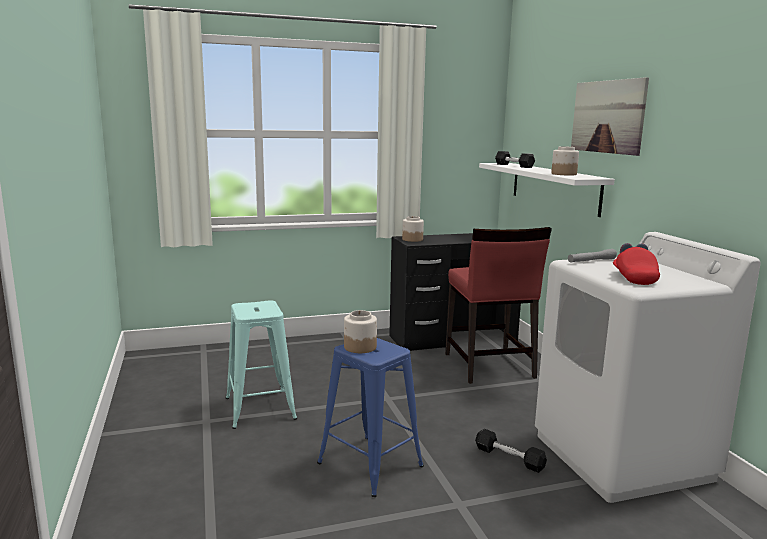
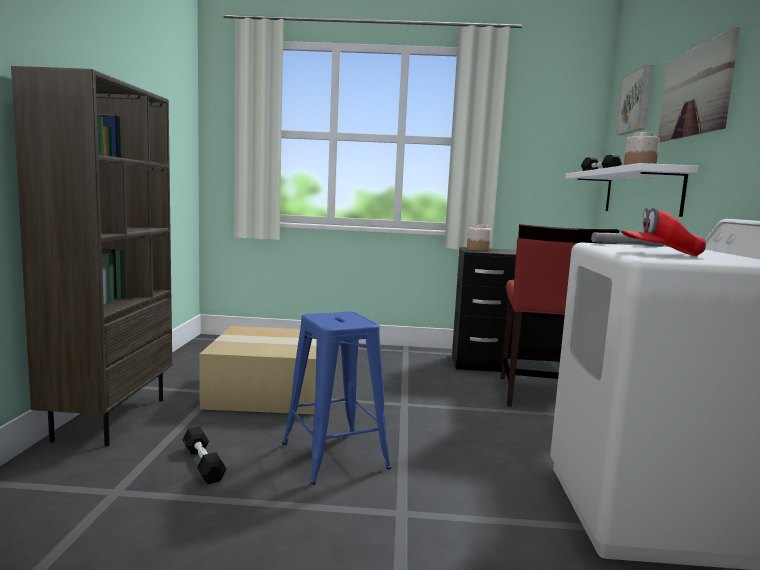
camera: 20 degrees right, 5 degrees down
(128, 475) = (110, 418): none -> brown bookcase
(260, 408) = (271, 390): turquoise stool -> cardboard box
(360, 347) = (328, 316): jar -> none
(509, 458) = (500, 482): black dumbbell -> black dumbbell (203, 464)
(543, 106) = (636, 102): none -> picture
(634, 278) = (660, 254): red cap -> red cap turned 105 degrees counterclockwise

